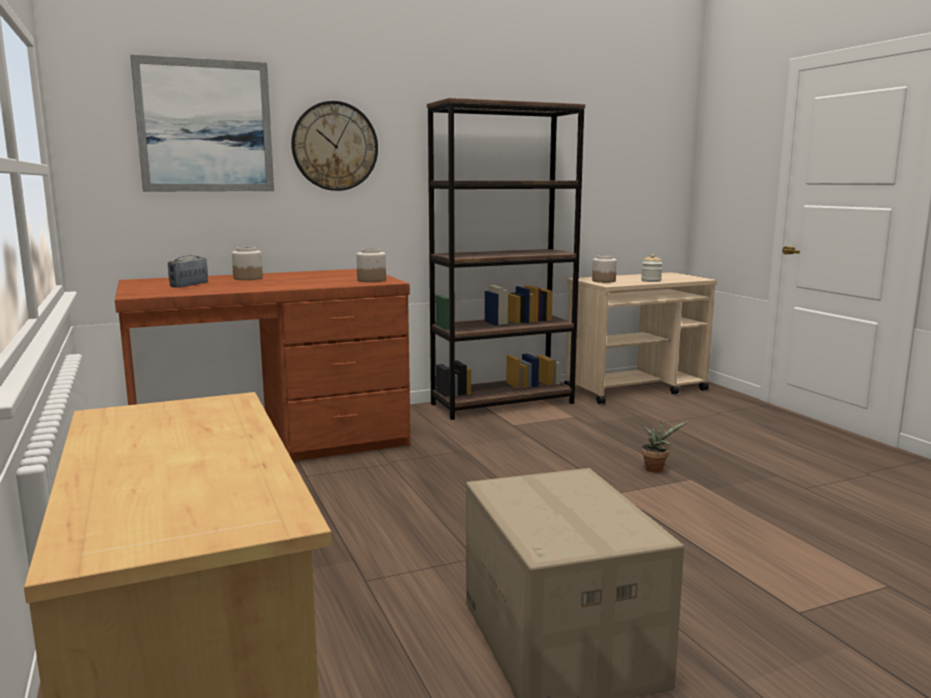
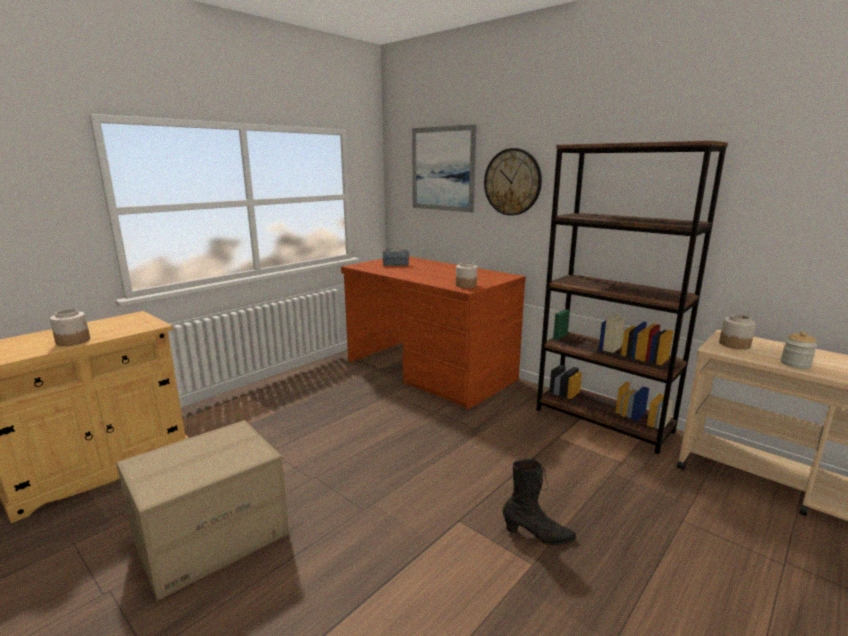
camera: 65 degrees right, 5 degrees up
(248, 278) = (435, 267): jar -> jar (73, 341)
(656, 468) = (538, 535): potted plant -> black boot

